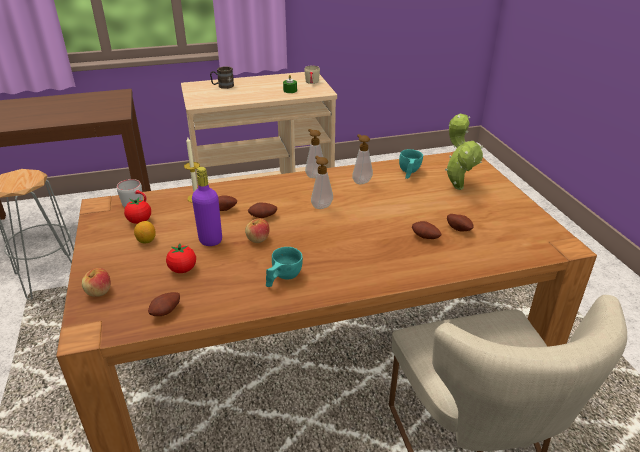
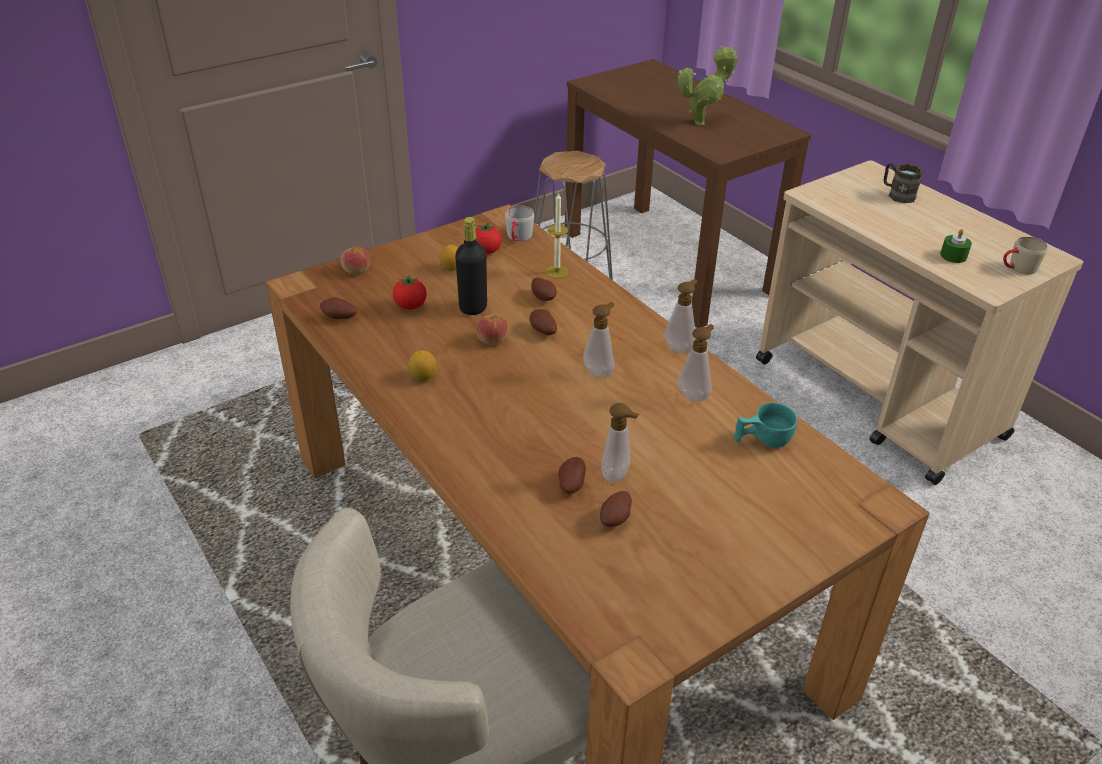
camera: 70 degrees right, 5 degrees up
(210, 240) = (473, 308): purple bottle -> black bottle
(282, 278) = (423, 377): turquoise cup -> lemon
(422, 220) = (617, 476): none -> soap dispenser
(457, 186) = (757, 504): potted plant -> potted plant (702, 122)

